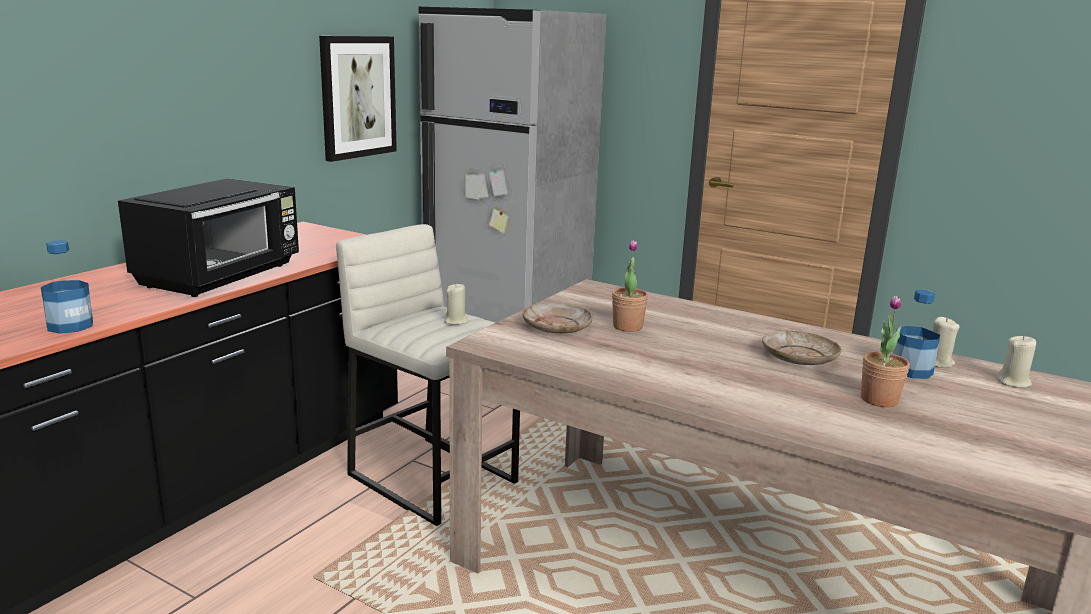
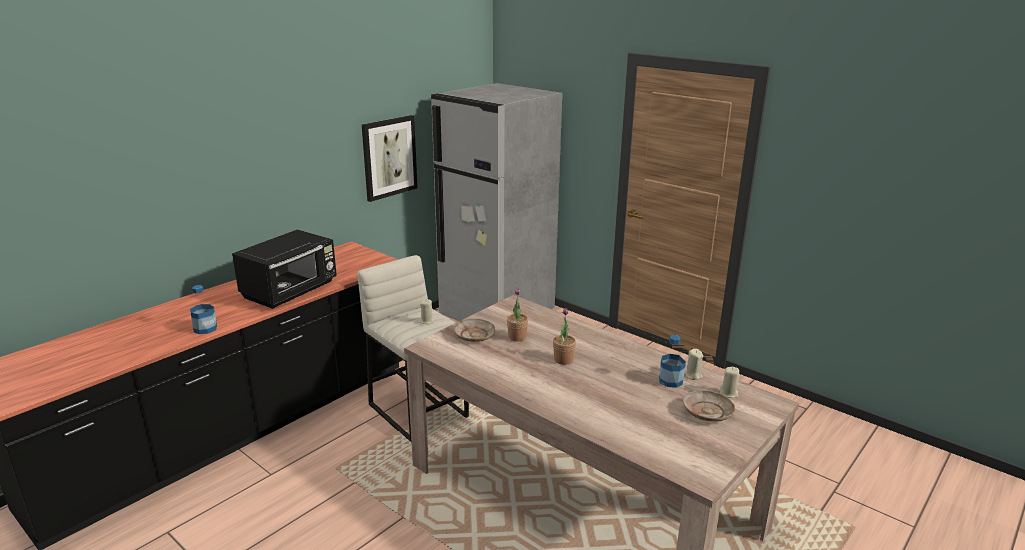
camera: 10 degrees right, 5 degrees up
(799, 357) = (607, 367): beige plate -> beige plate (707, 412)
(879, 400) = (633, 401): potted plant -> potted plant (563, 360)

